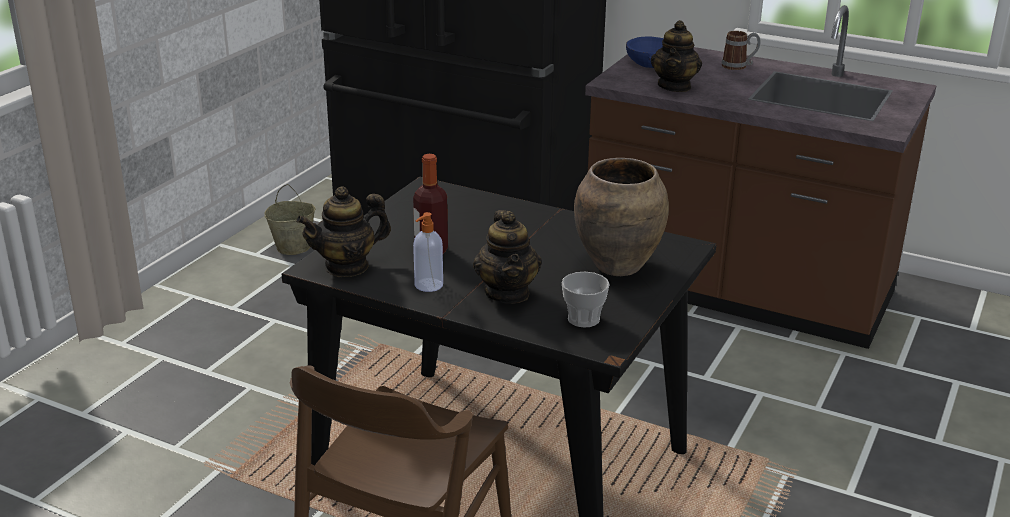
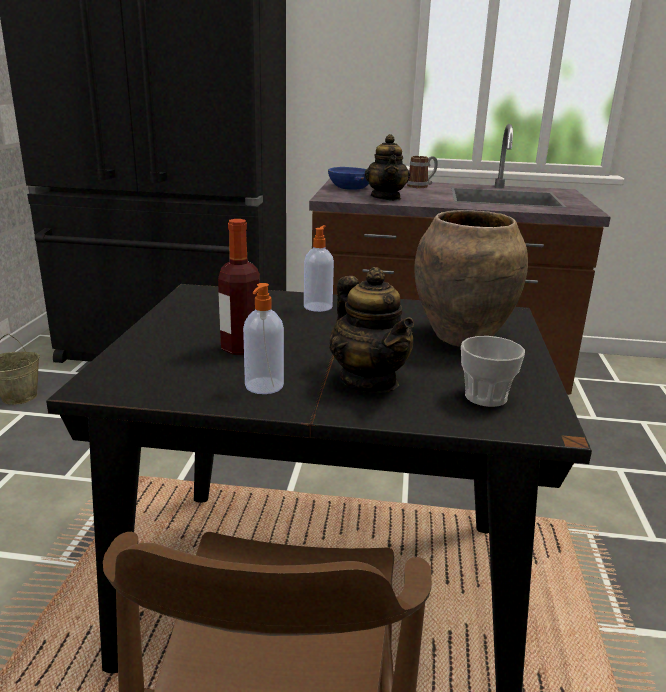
camera: 20 degrees left, 5 degrees down
(347, 266) = (140, 379): teapot -> none
(521, 217) = (318, 306): none -> soap dispenser

